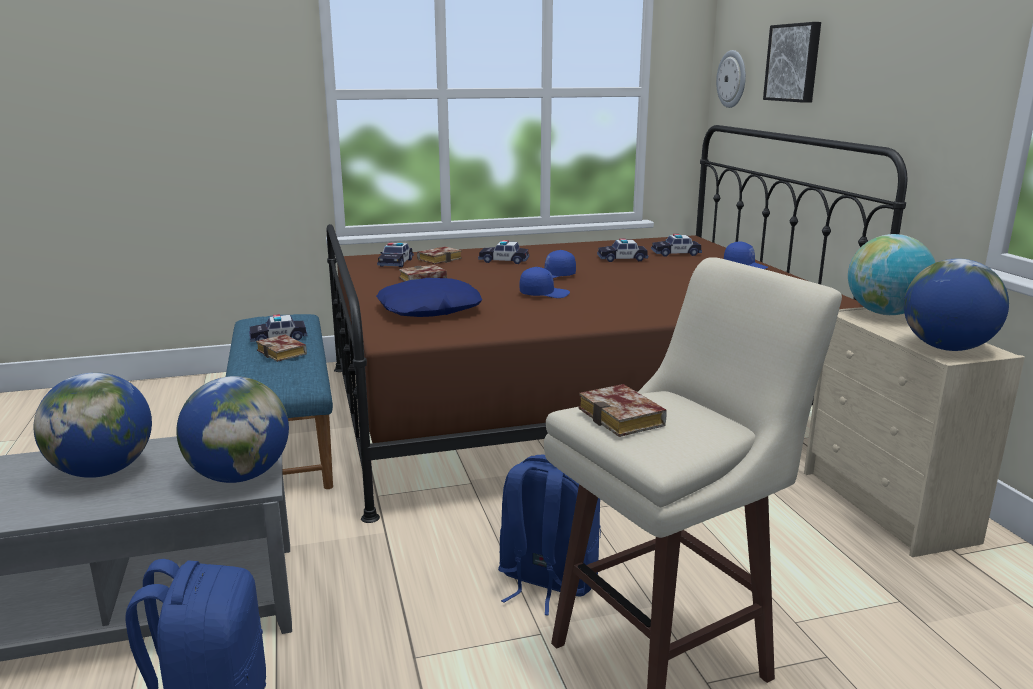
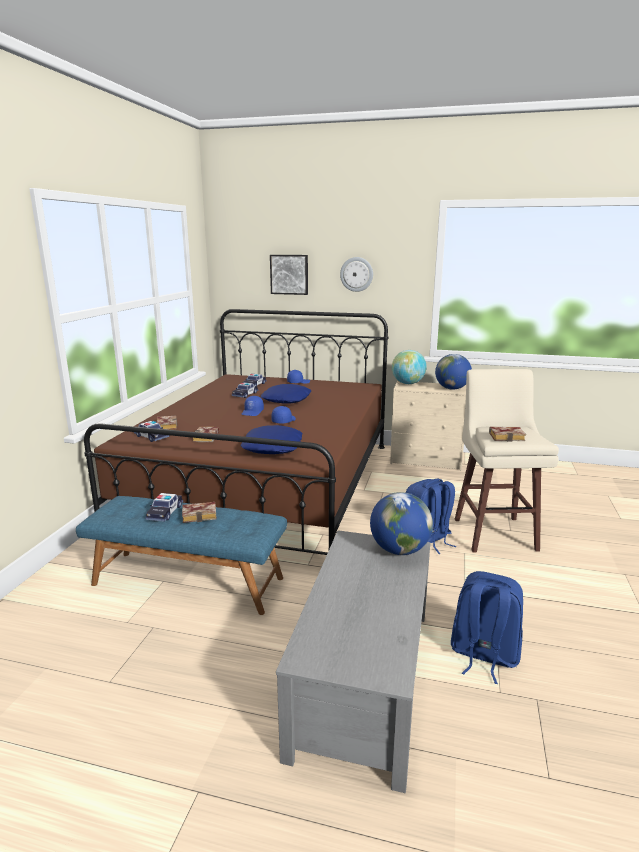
camera: 60 degrees left, 0 degrees up
(103, 471) = (357, 593): globe -> none
(504, 260) = (200, 414): toy car -> none
(644, 278) = (287, 399): none -> blue pillow
(732, 79) = (233, 282): wall clock -> wall clock (356, 274)

